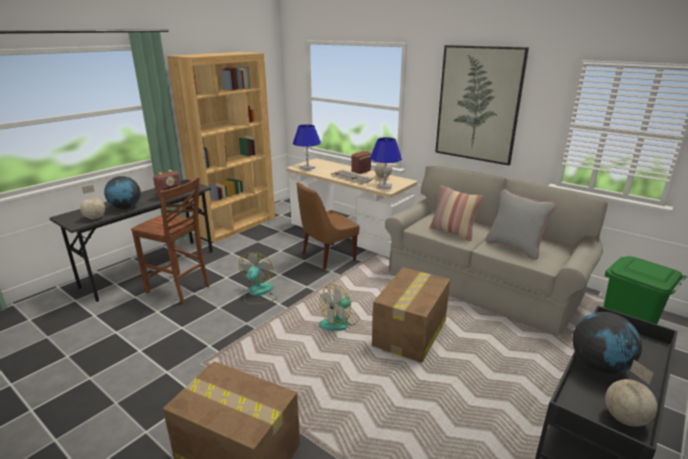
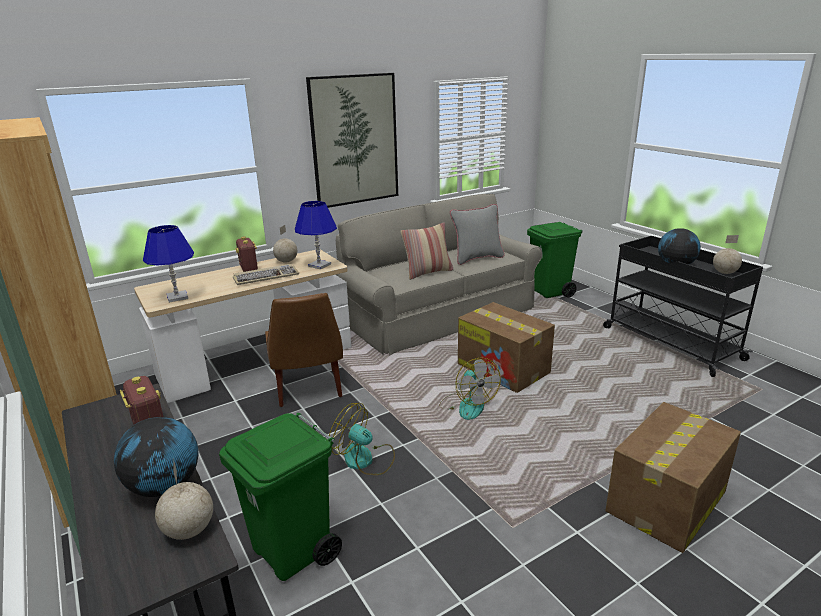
camera: 70 degrees left, 0 degrees up
(179, 289) = (293, 551): brown chair -> green trash can

